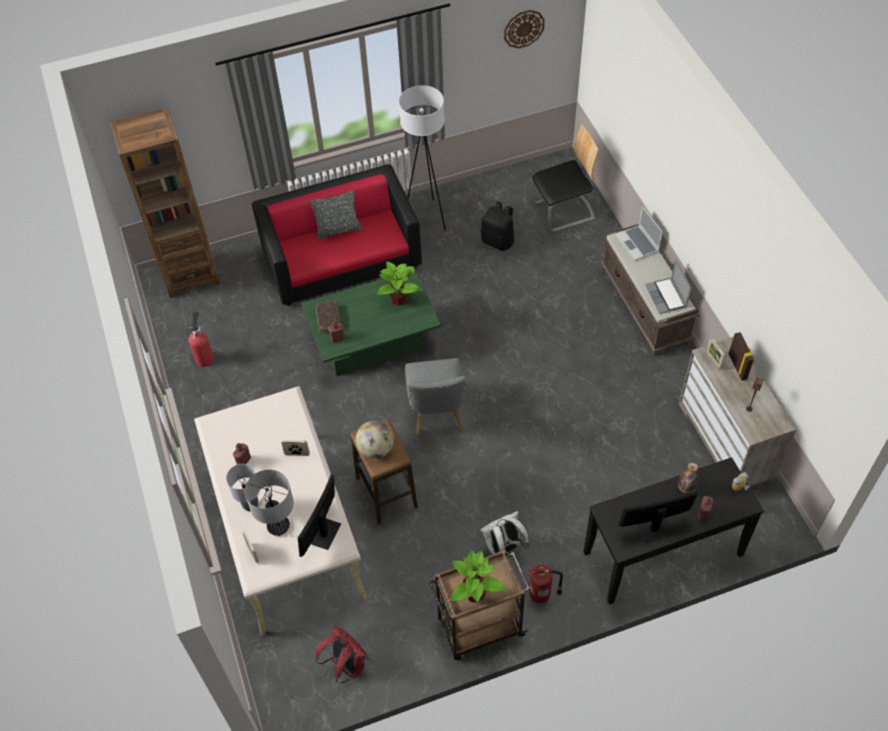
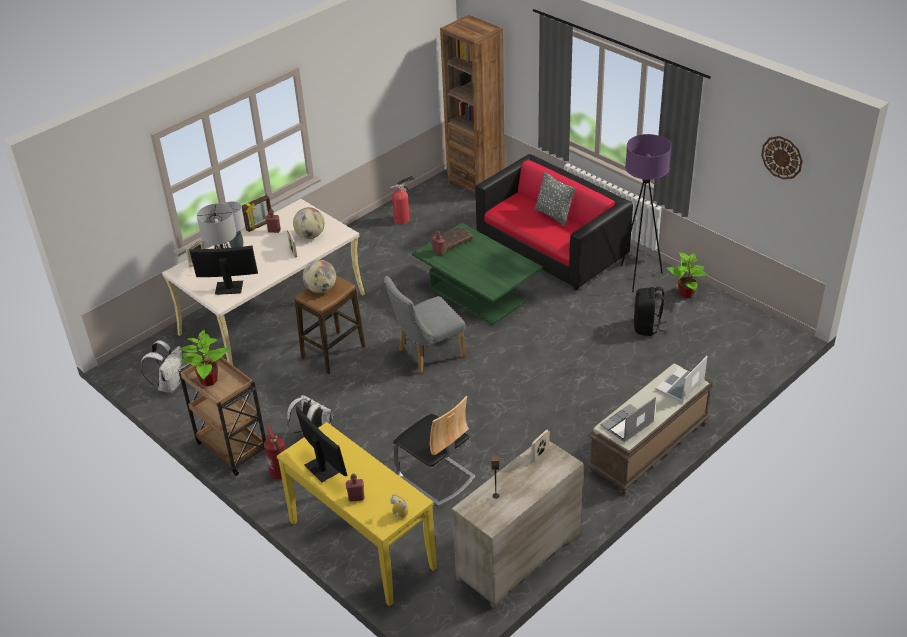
camera: 65 degrees right, 15 degrees down
(277, 429) = (310, 236): none -> globe
(346, 665) = (170, 385): red backpack -> white backpack
(399, 299) = (502, 269): potted plant -> potted plant (686, 294)
(427, 217) = (638, 277): white floor lamp -> purple floor lamp
(563, 211) = (721, 356): chair -> chair (435, 477)
(663, 554) = (361, 544): black console table -> yellow console table
(686, 488) = (378, 478): bottle -> none
(738, 366) = (544, 474): picture frame -> picture frame (260, 226)

